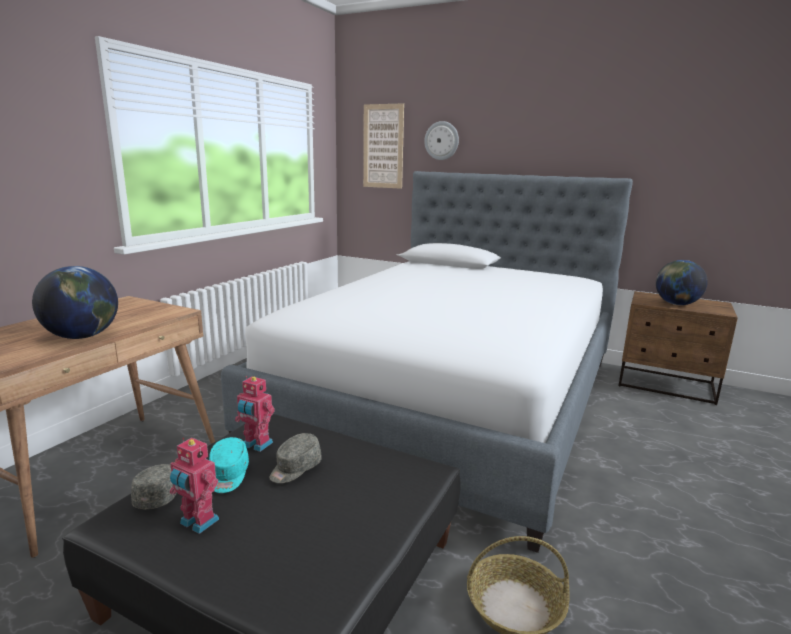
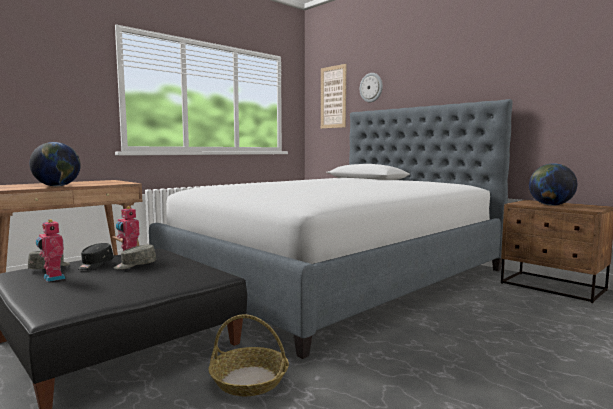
camera: 20 degrees right, 10 degrees down
(228, 475) = (95, 264): turquoise cap -> black cap

